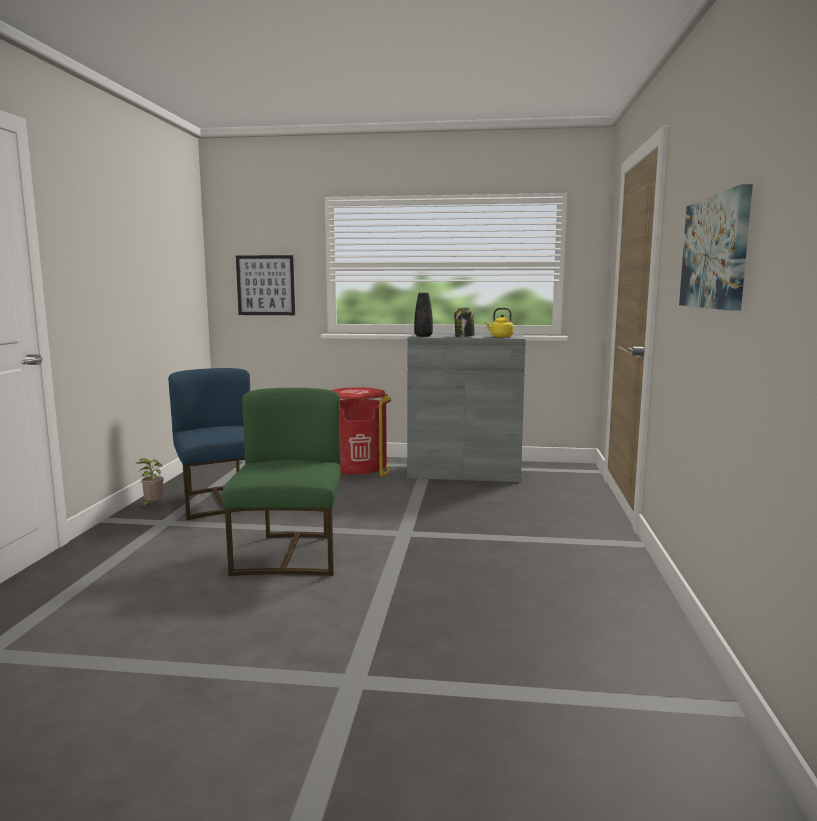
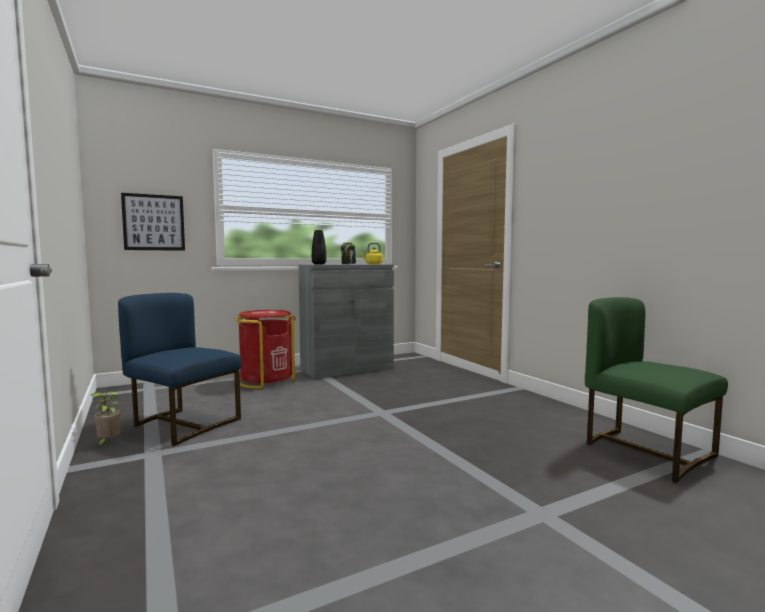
camera: 35 degrees left, 5 degrees down
(290, 554) = (327, 447): green chair -> green chair (646, 451)
(715, 252) = (618, 191): picture -> none

